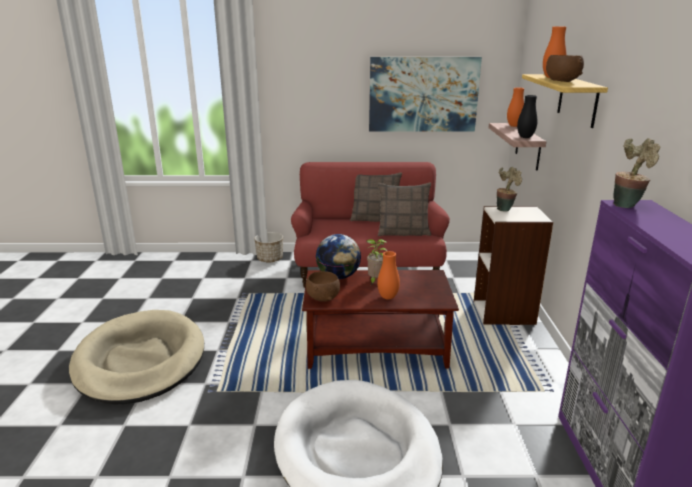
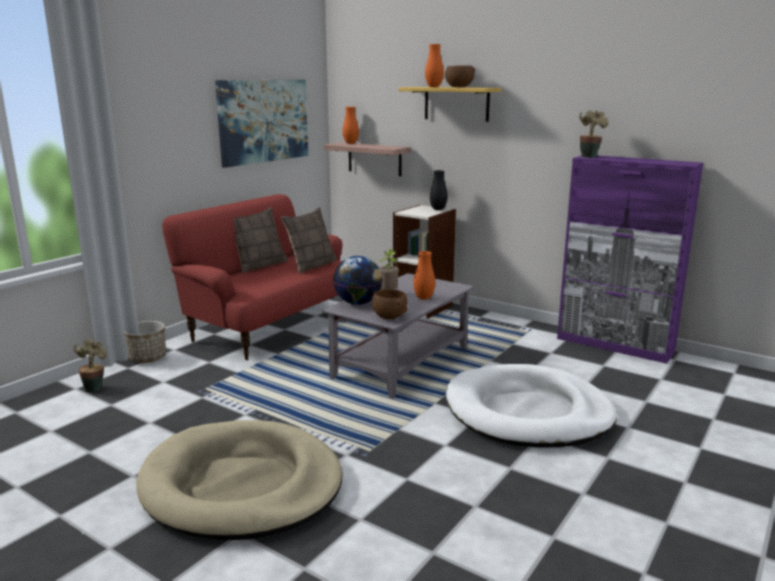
camera: 55 degrees left, 5 degrees down
(377, 347) = (401, 362): brown coffee table -> grey coffee table
(505, 209) = (410, 210): potted plant -> potted plant (94, 388)
(525, 137) = (390, 147): black vase -> black vase (438, 209)

